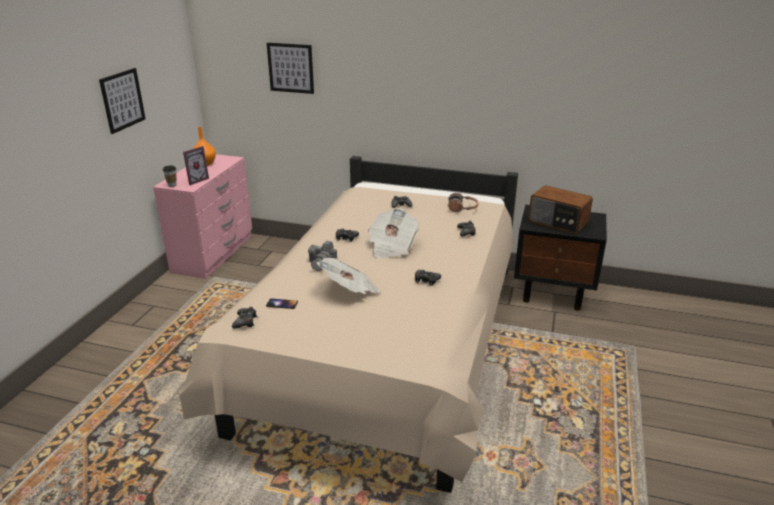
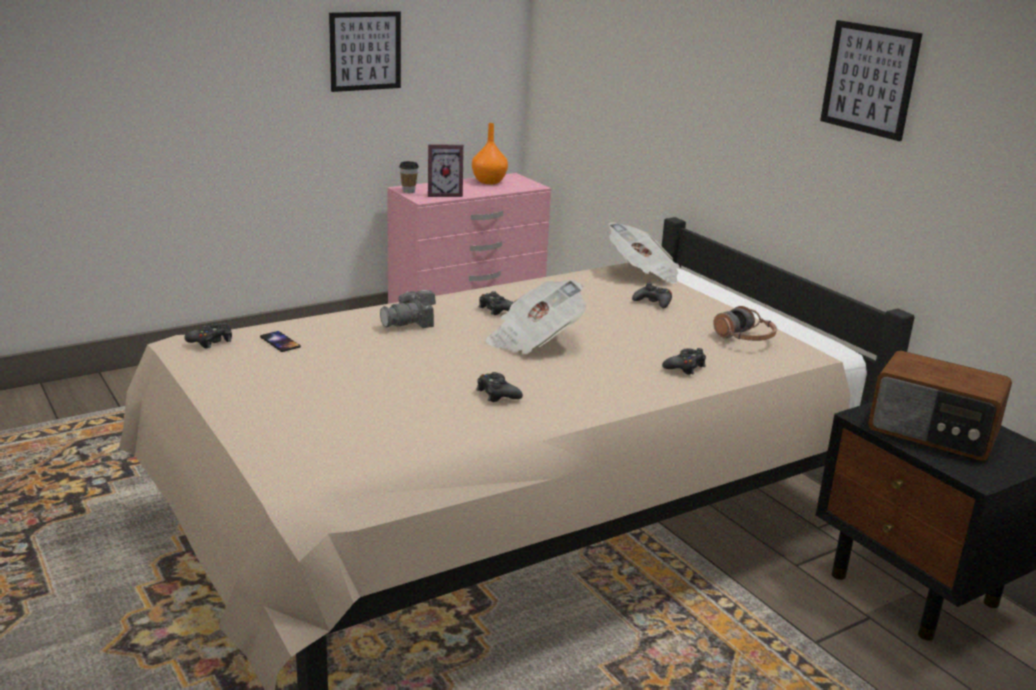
camera: 40 degrees right, 5 degrees down
(290, 68) = (626, 52): picture -> picture (869, 79)
(350, 290) = (379, 362): newspaper -> newspaper (643, 273)
(558, 222) = (933, 433): radio -> radio turned 45 degrees counterclockwise

